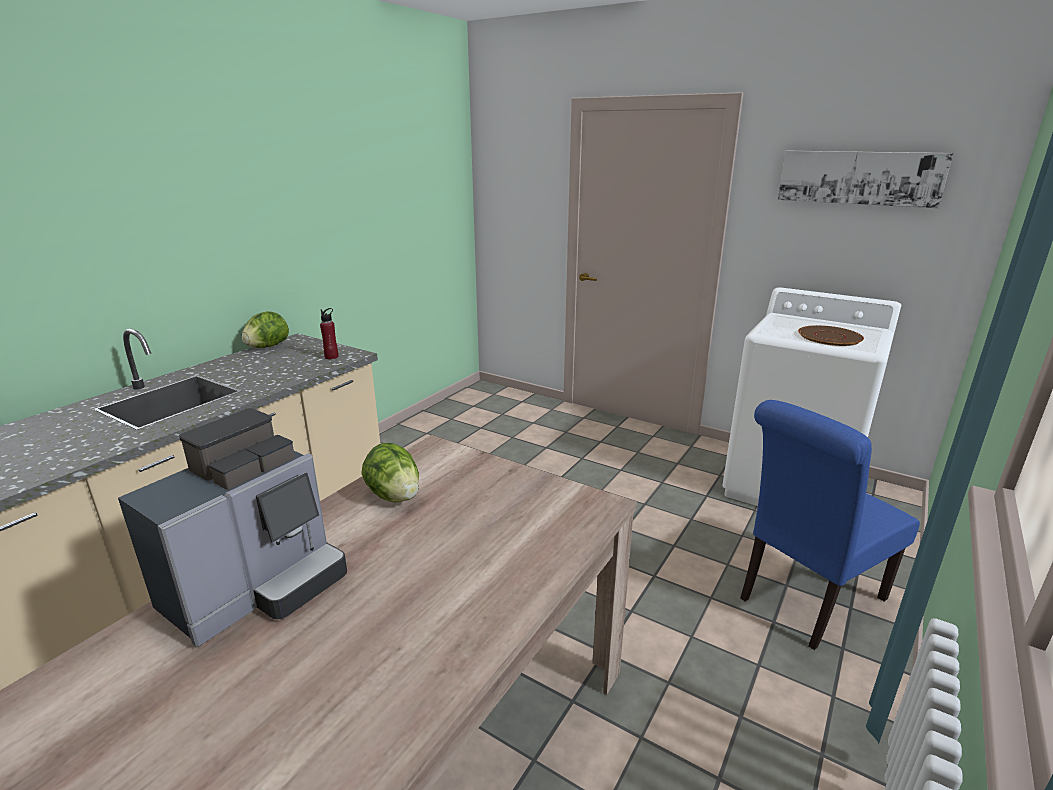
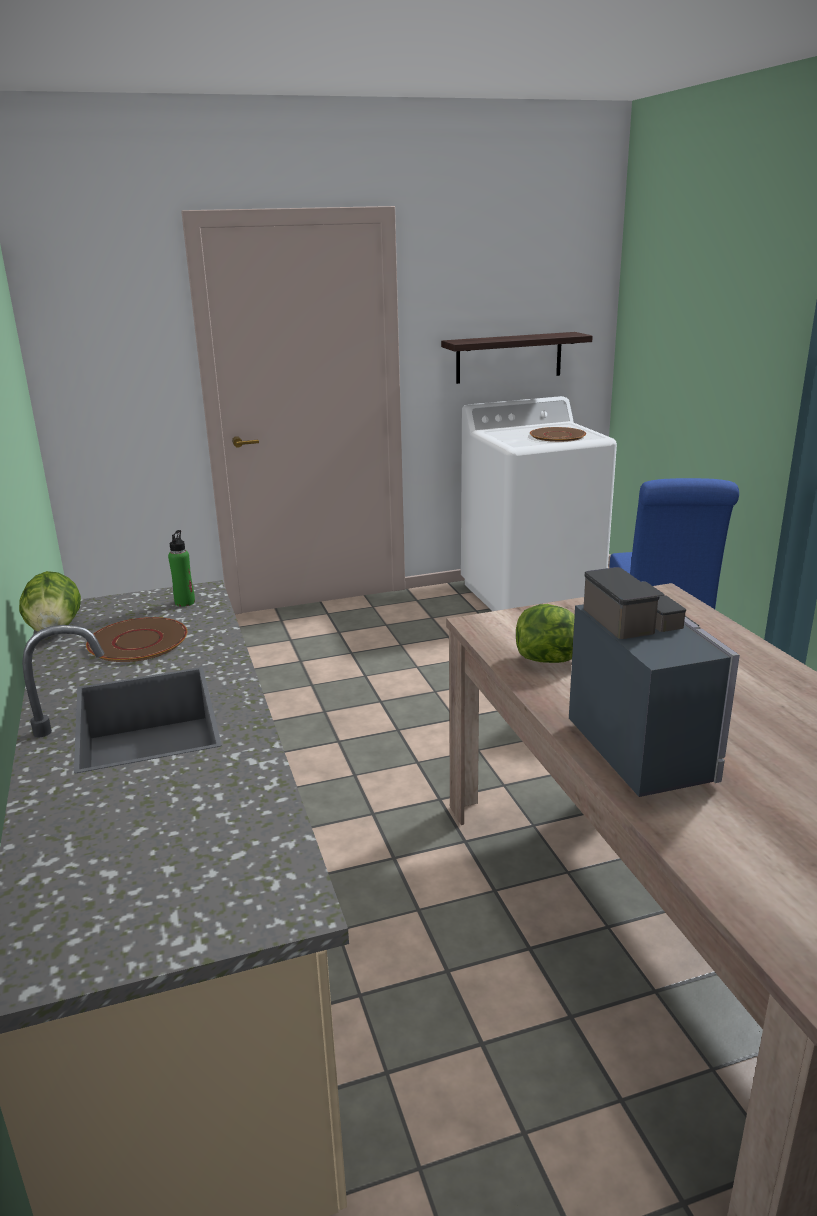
camera: 50 degrees left, 0 degrees up
(266, 366) = (138, 641): none -> brown plate
(331, 357) = (185, 602): red bottle -> green bottle
(843, 250) = (509, 357): none -> shelf
(859, 177) = (511, 287): picture -> none

